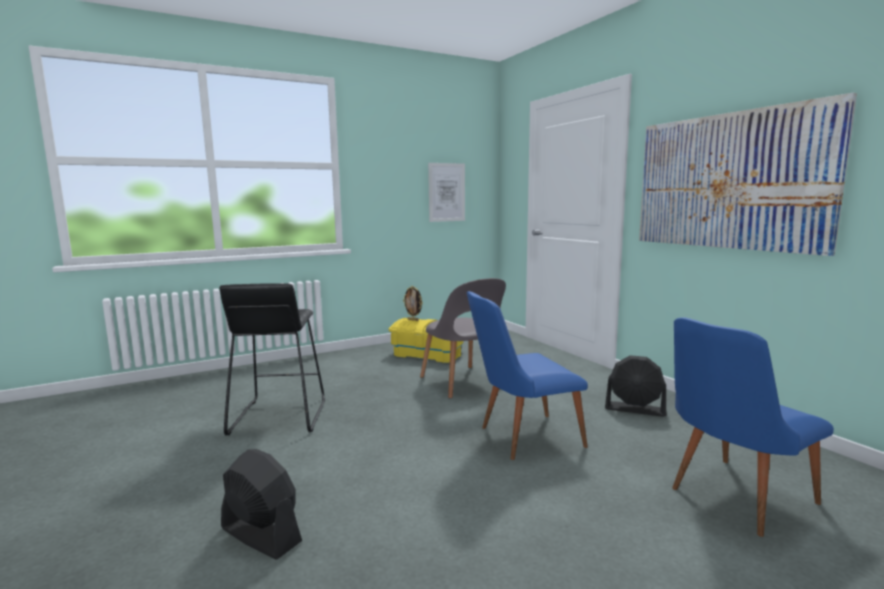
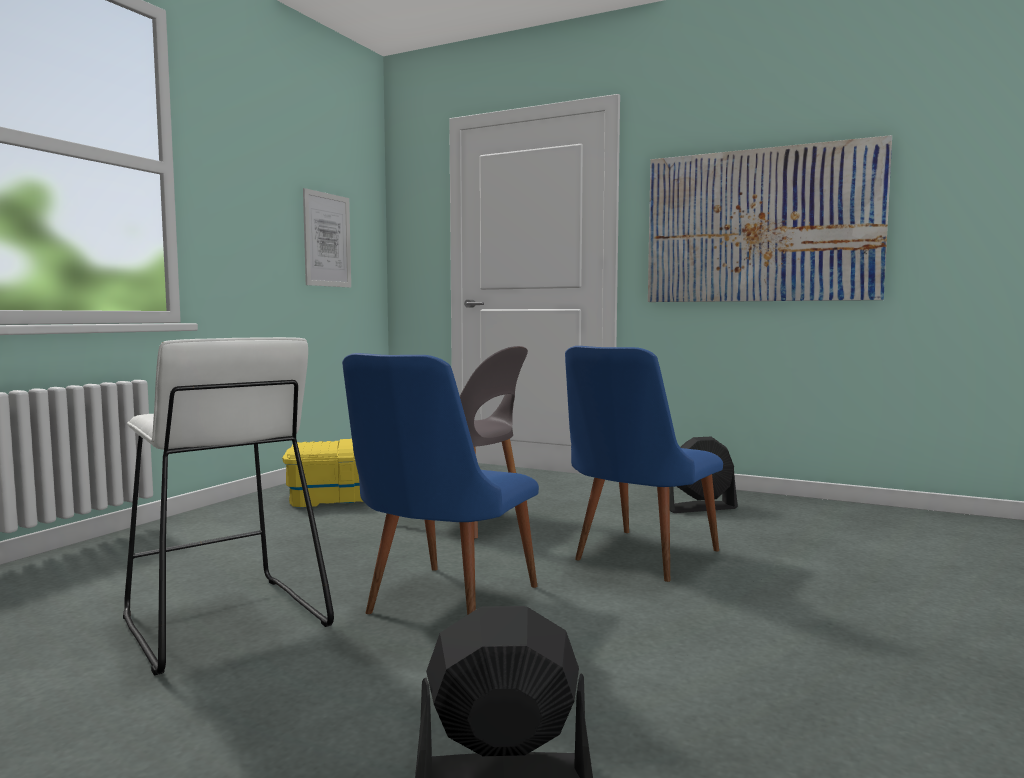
camera: 35 degrees left, 5 degrees down
(278, 416) = (223, 621): black stool -> white stool
(413, 320) = (320, 442): picture frame -> none
(732, 498) = (901, 558): blue chair -> blue chair (441, 605)

